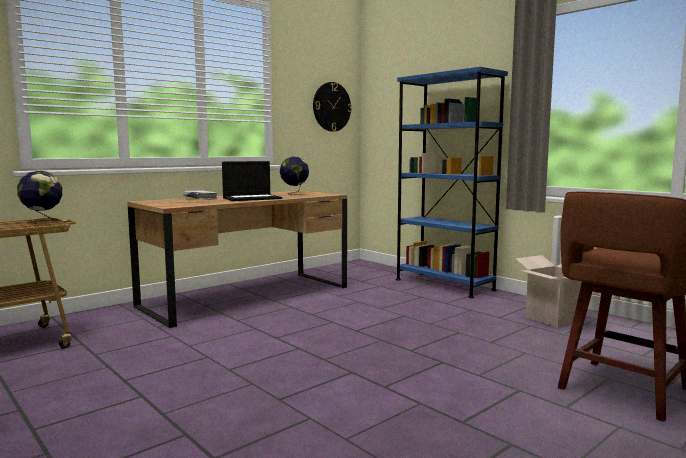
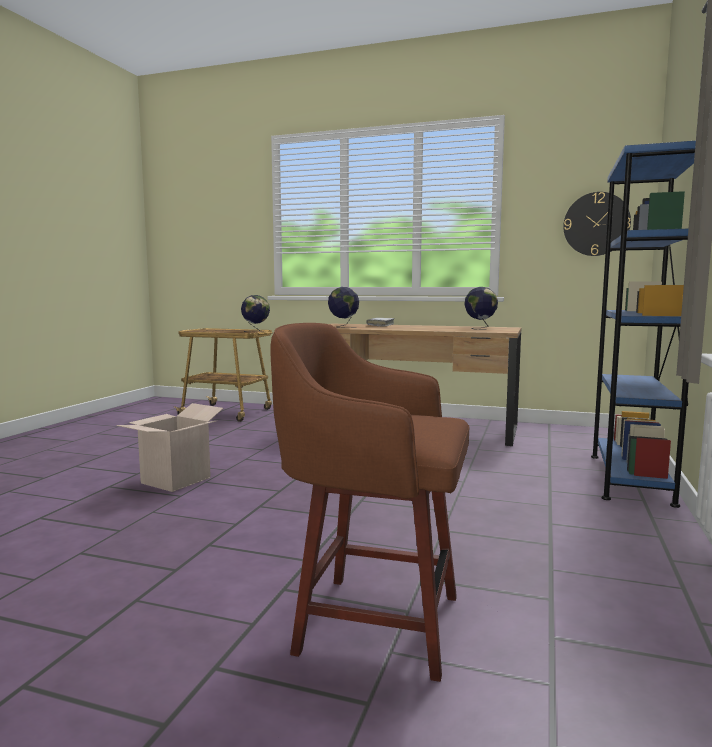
camera: 60 degrees right, 0 degrees up
(188, 203) = (343, 327): none -> globe
(252, 198) = (411, 328): laptop -> none
(554, 319) = (614, 557): cardboard box -> cardboard box (175, 480)

